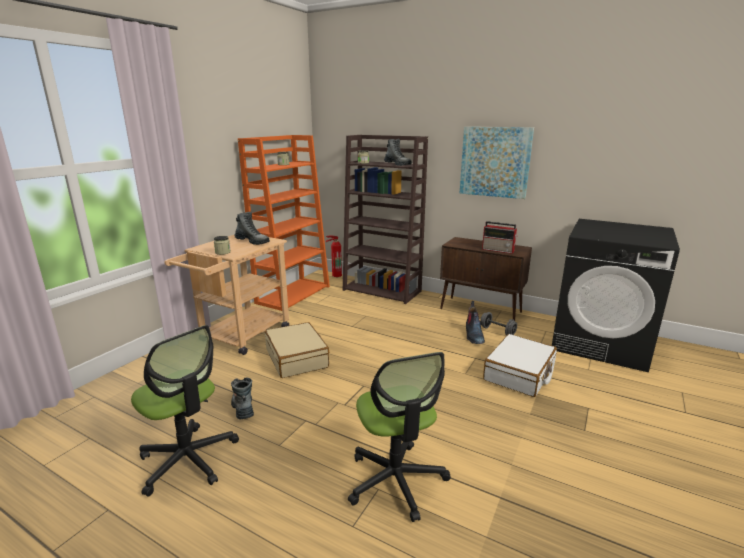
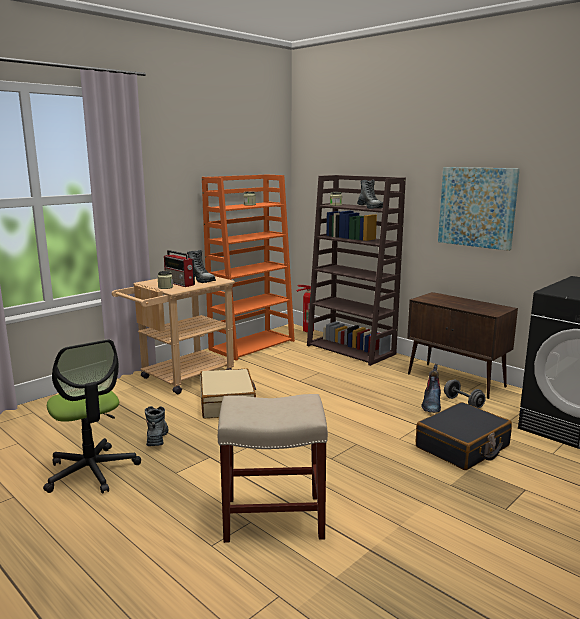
camera: 15 degrees right, 5 degrees down
(396, 480) = (272, 518): office chair -> beige stool
(499, 250) = (473, 308): radio -> radio (180, 283)
(519, 374) = (462, 447): white suitcase -> black suitcase

